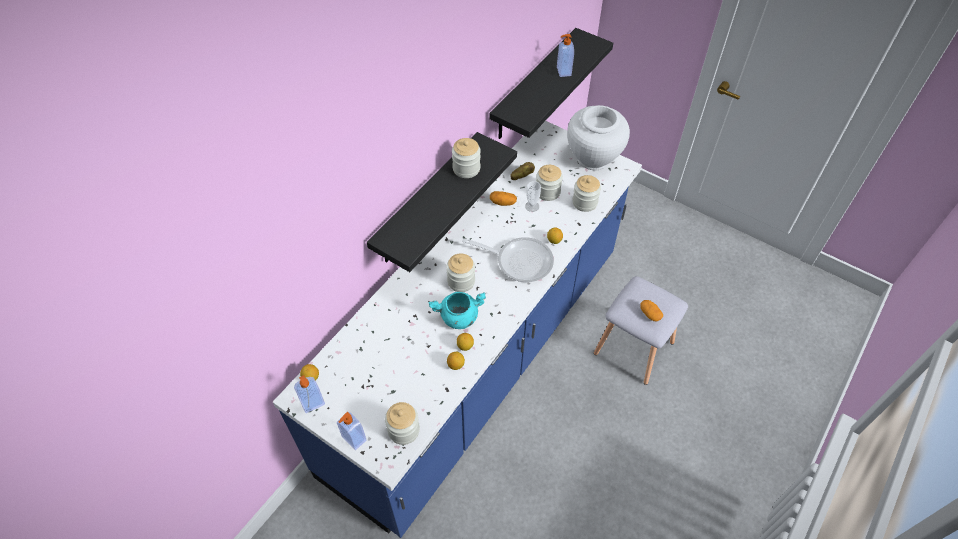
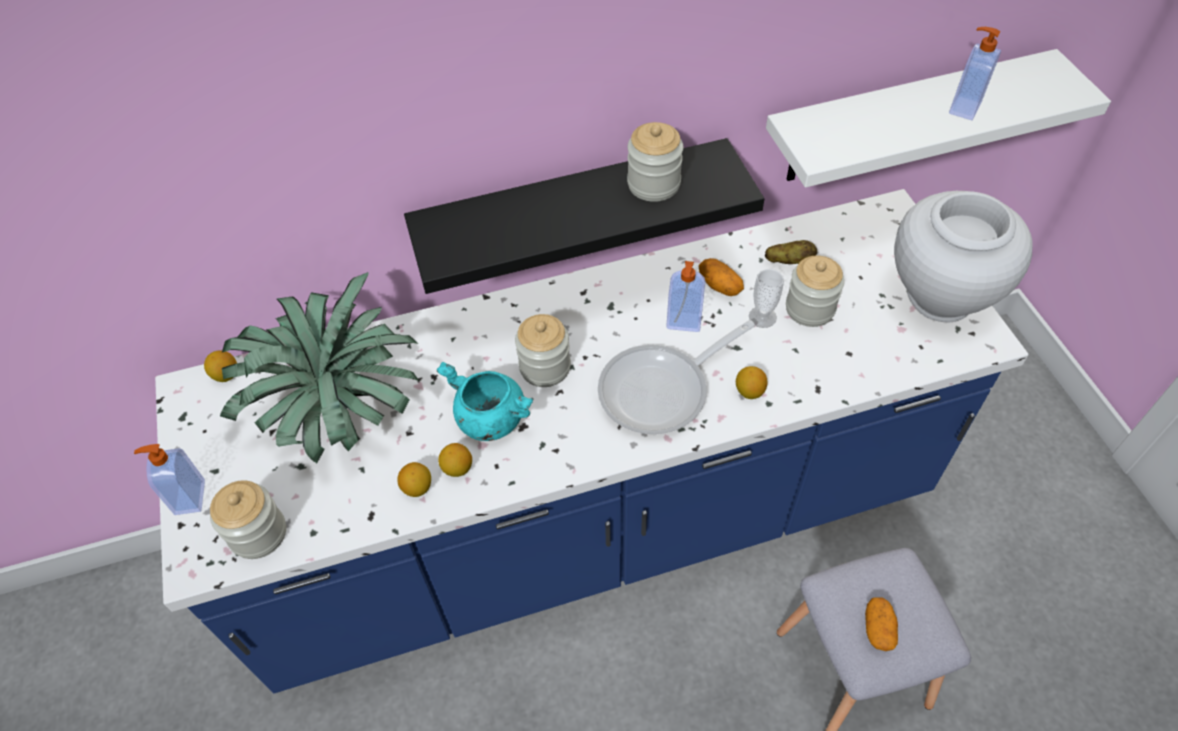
camera: 40 degrees right, 0 degrees up
(313, 404) = (193, 412): soap dispenser -> soap dispenser (683, 323)
(384, 356) = (339, 407): none -> potted plant
(519, 261) = (662, 390): frying pan -> frying pan turned 90 degrees clockwise
(533, 86) = (904, 118): black shelf -> white shelf
(584, 202) = (860, 360): jar -> none

